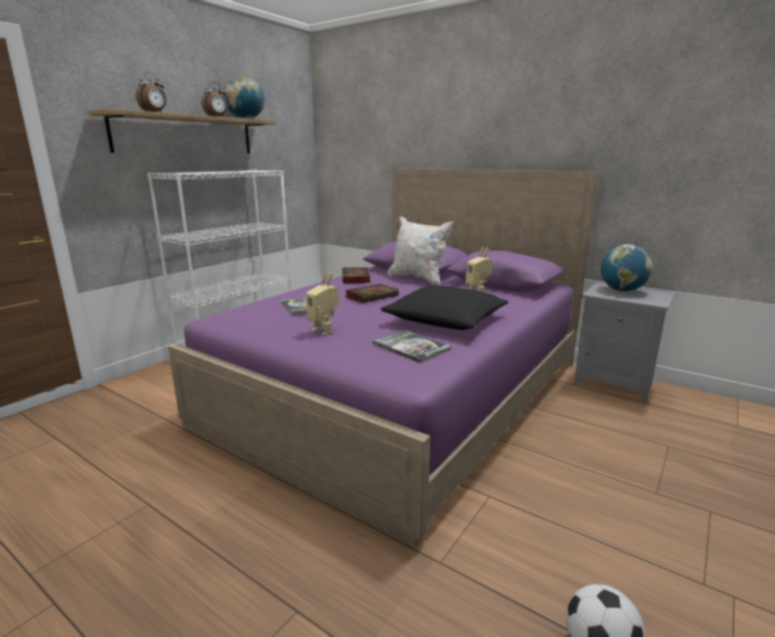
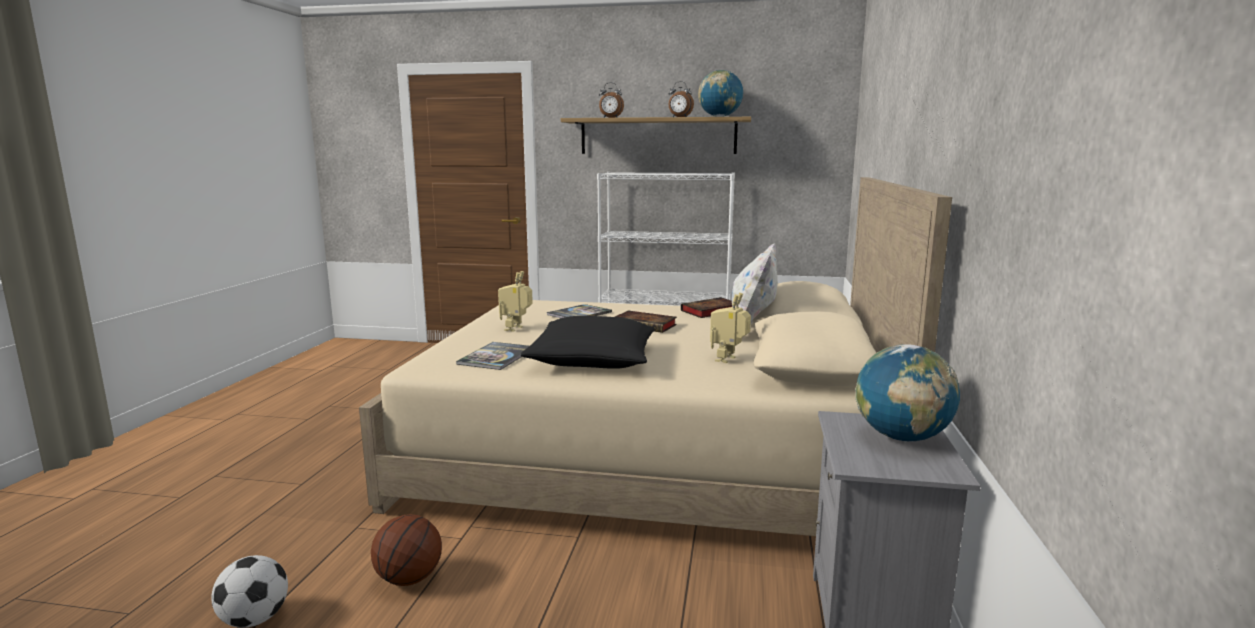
camera: 65 degrees right, 5 degrees down
(403, 390) = (650, 454): purple bed -> beige bed
(546, 533) = (409, 579): none -> basketball

